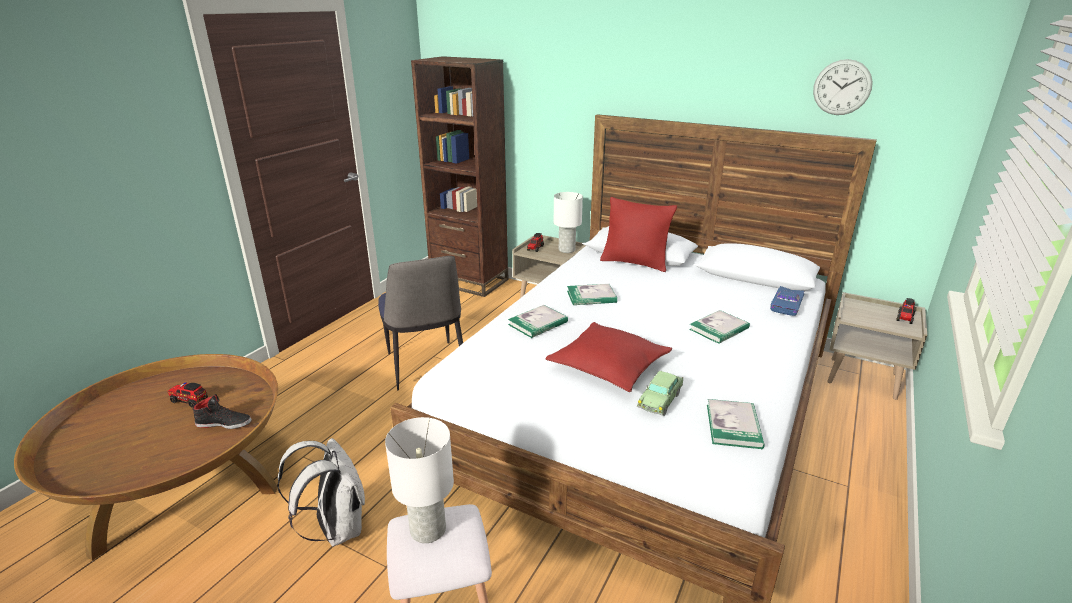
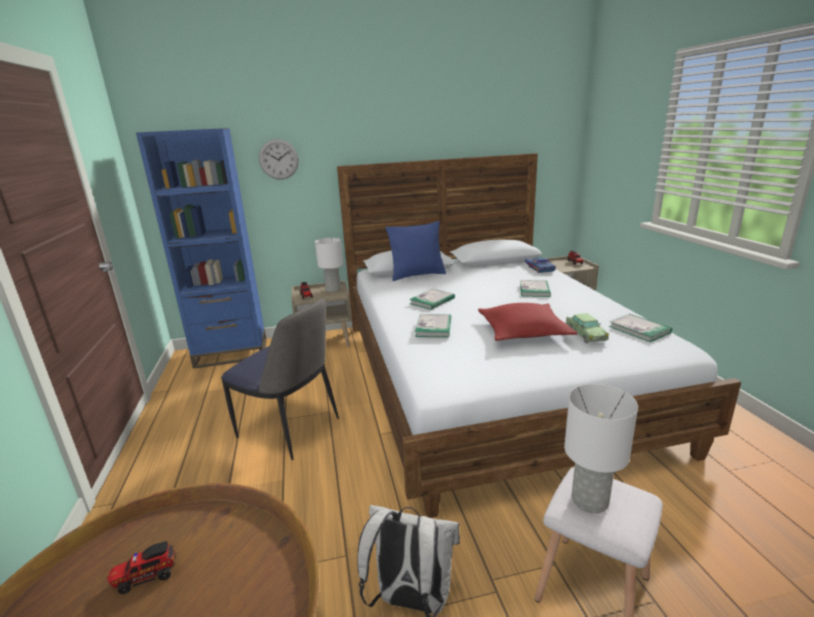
camera: 40 degrees left, 5 degrees down
(224, 423) = (242, 564): black shoe -> none
(469, 281) = (231, 353): brown bookcase -> blue bookcase
(634, 263) = (417, 275): red pillow -> blue pillow
(842, 87) = (508, 122): wall clock -> wall clock (278, 159)

